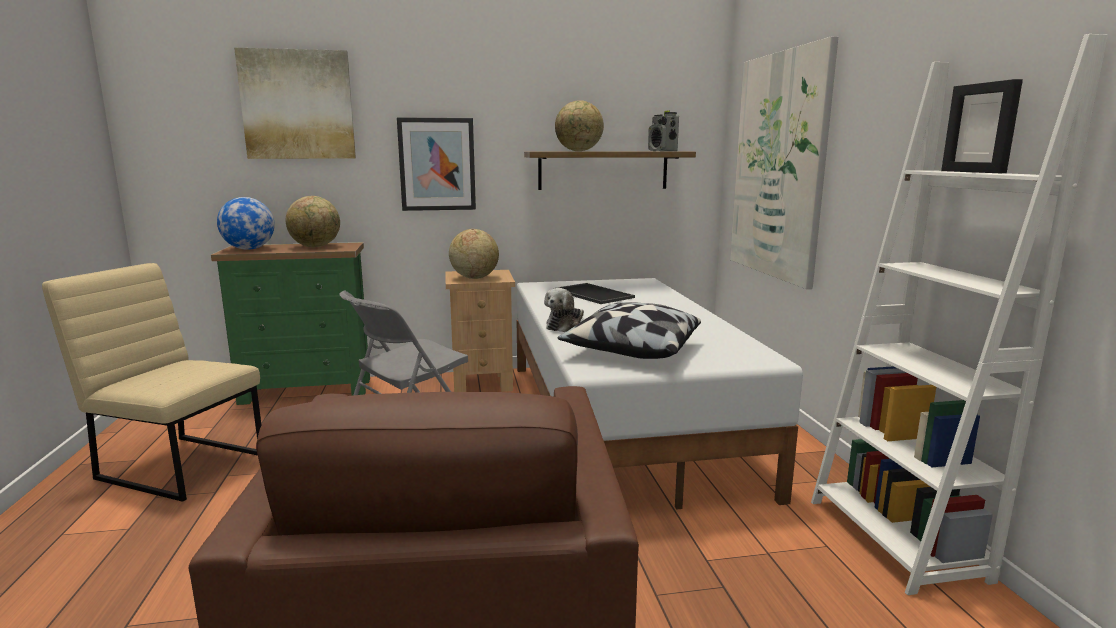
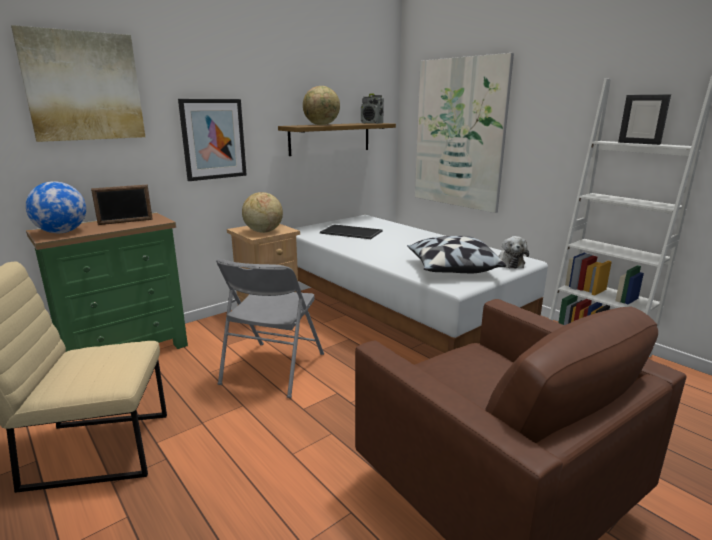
camera: 30 degrees left, 5 degrees up
(316, 247) = (125, 222): globe -> picture frame
(565, 325) = (380, 259): plush toy -> plush toy (510, 263)

